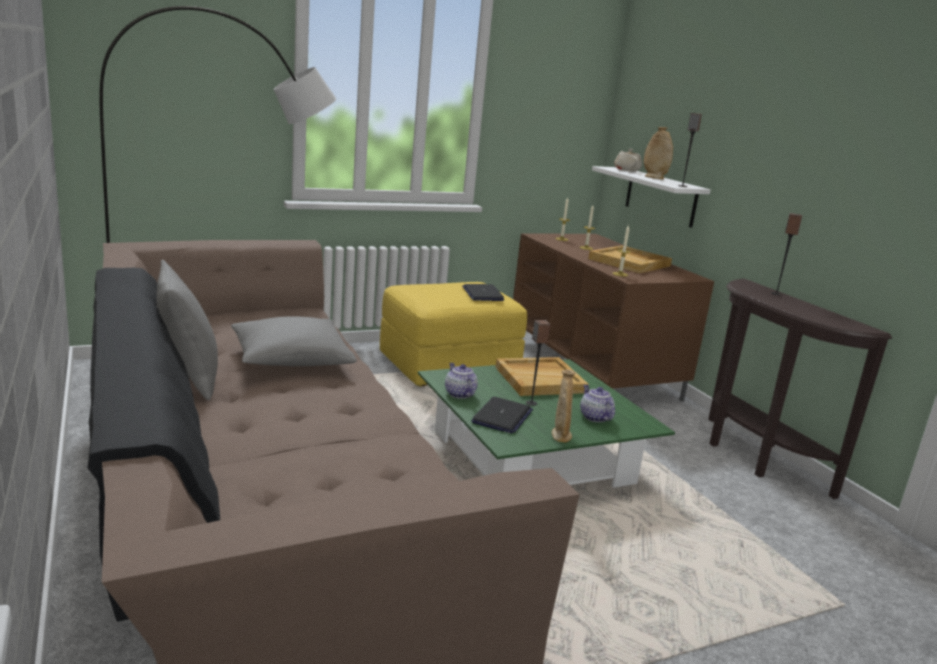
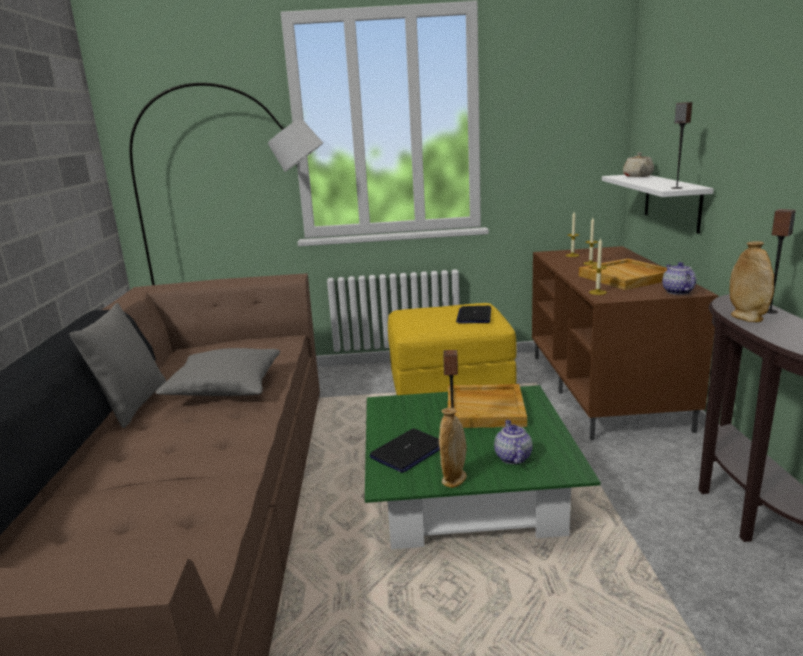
camera: 25 degrees right, 0 degrees up
(459, 394) = (385, 423): teapot -> teapot (677, 291)
(654, 178) = (657, 181): beige vase -> beige vase (746, 318)

